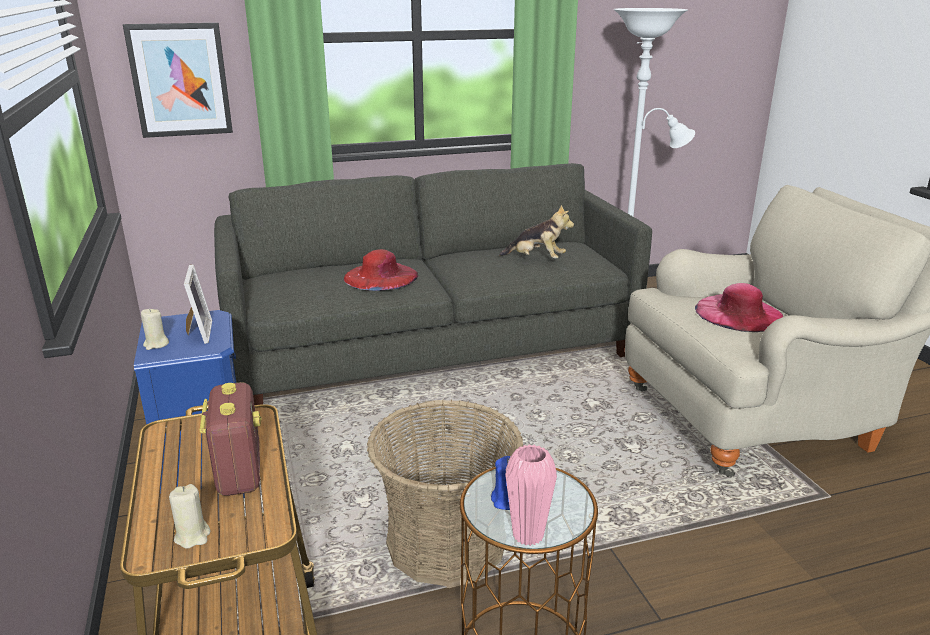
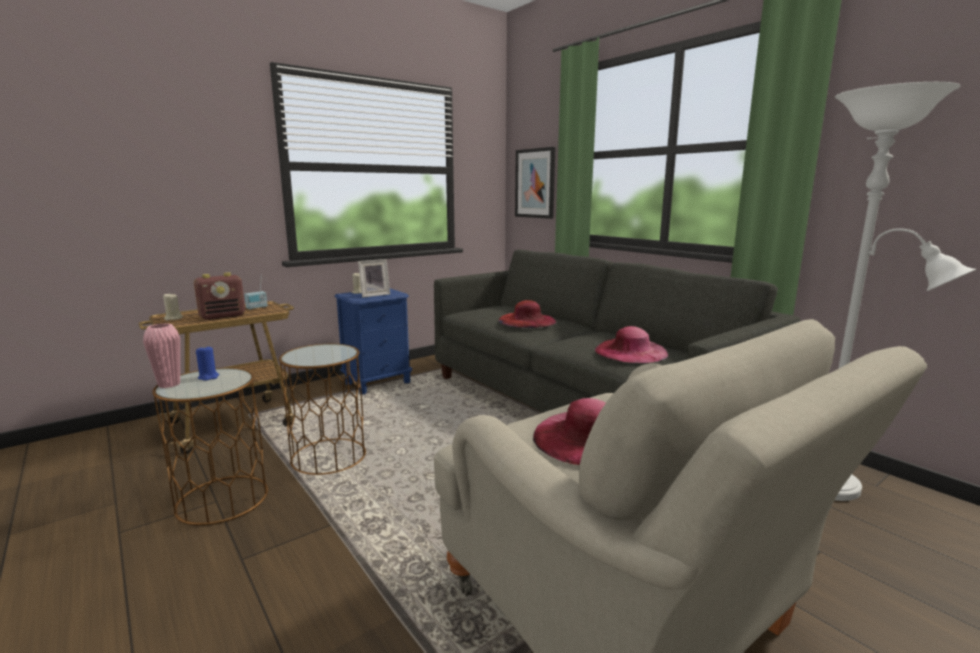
camera: 70 degrees right, 10 degrees down
(194, 438) = (257, 308): none -> radio
(446, 543) = (328, 456): basket -> brown side table
(536, 259) = (631, 351): plush toy -> pink hat

